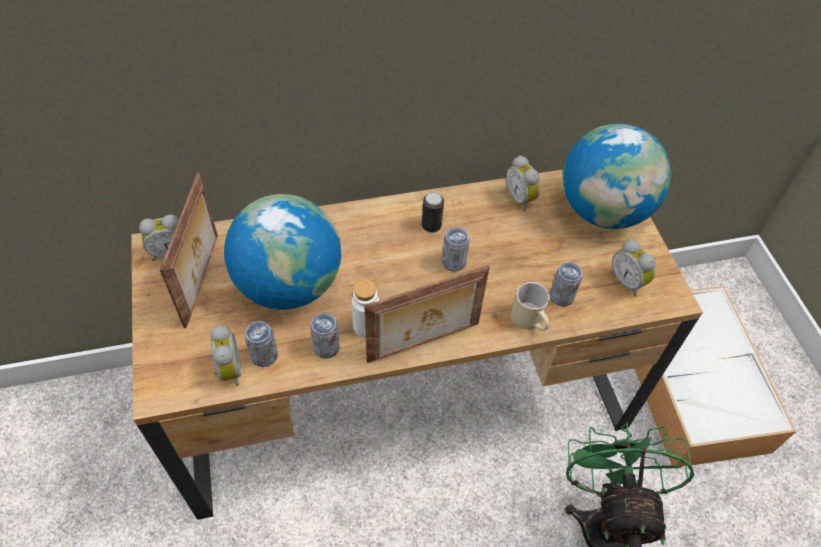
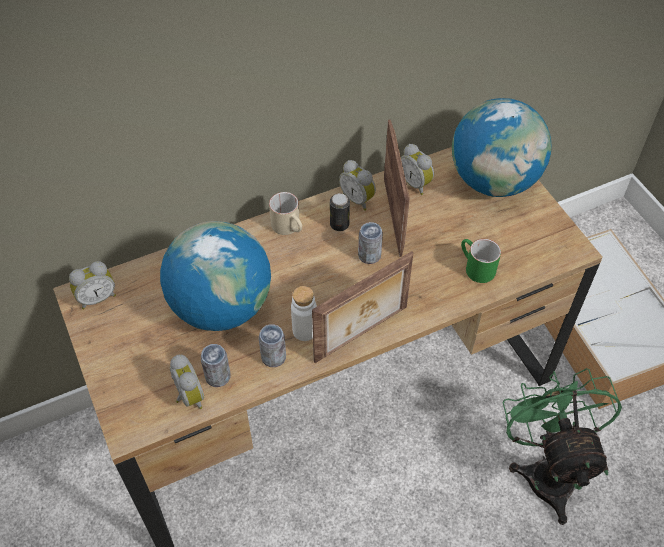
camera: 10 degrees left, 0 degrees up
(203, 279) = (137, 317): picture frame -> picture frame (394, 216)
(531, 321) = (453, 295): beige mug -> beige mug (289, 227)
(561, 297) = (475, 268): can -> green mug
(628, 281) = (531, 242): alarm clock -> alarm clock (358, 199)

